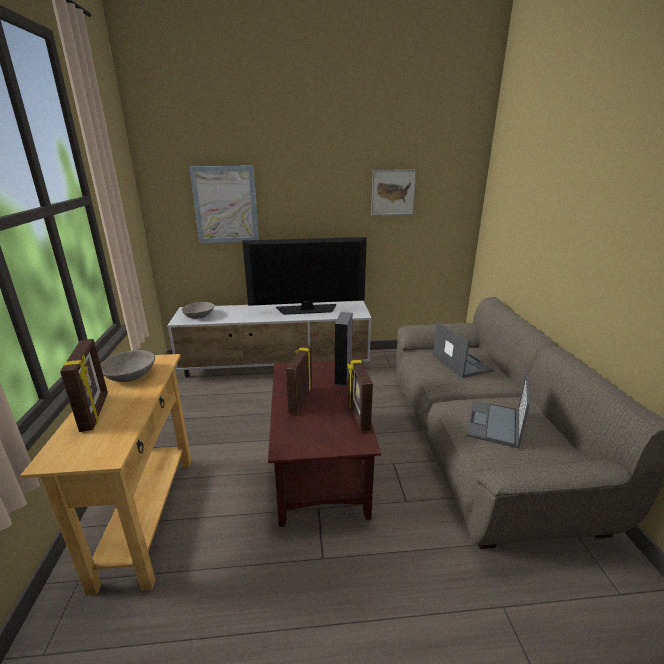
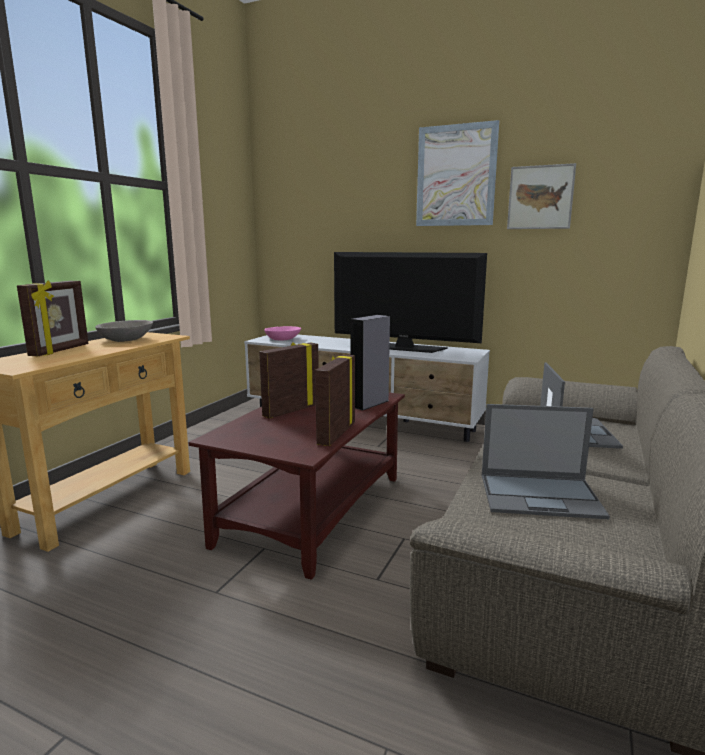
camera: 30 degrees right, 10 degrees down
(199, 316) = (283, 339): grey bowl -> pink bowl
(225, 205) = (332, 217): picture -> picture (456, 176)
(494, 424) = (541, 496): laptop -> laptop turned 135 degrees counterclockwise

